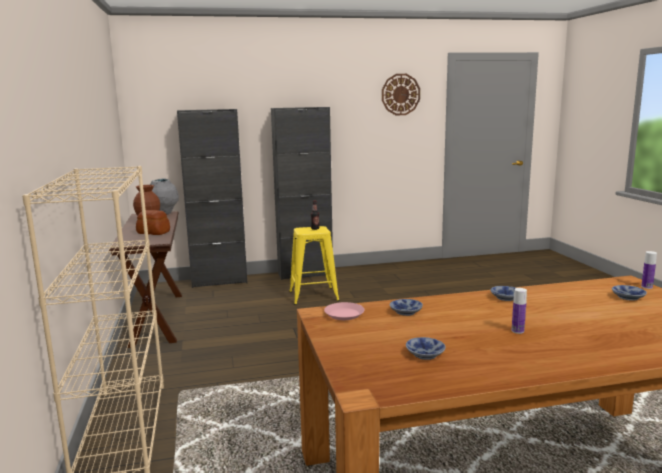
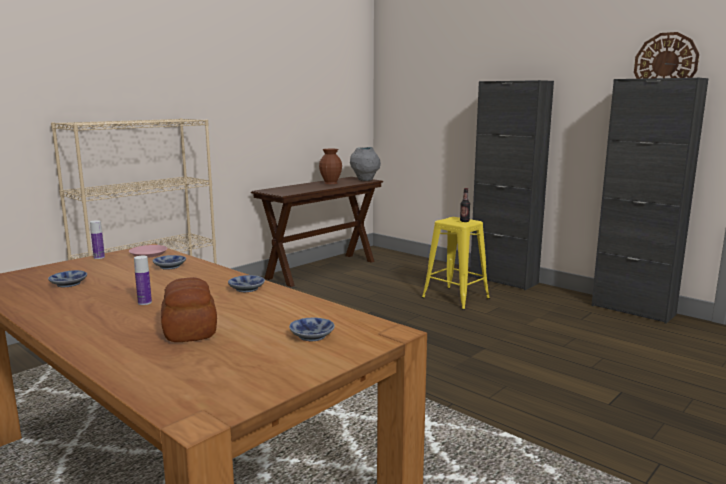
camera: 55 degrees right, 0 degrees up
(153, 232) = (305, 188): bread -> bread (191, 330)
(219, 281) = (423, 262): black cabinet -> black cabinet (633, 310)
(647, 287) = (376, 343): bottle -> bottle (99, 257)

